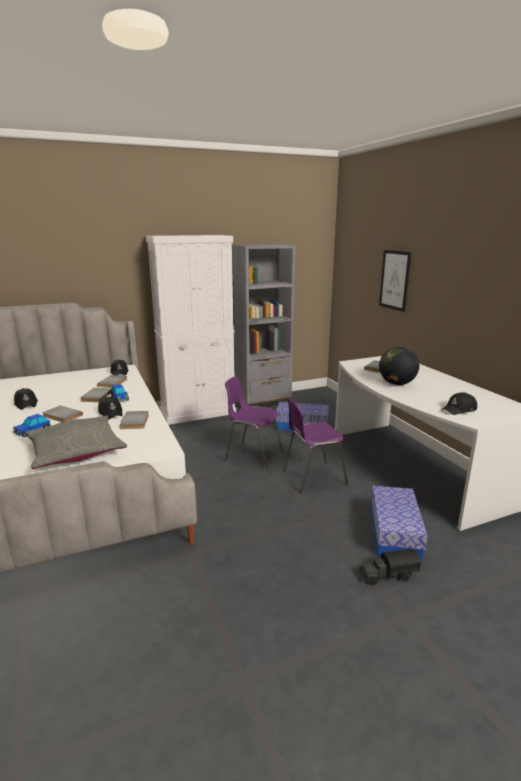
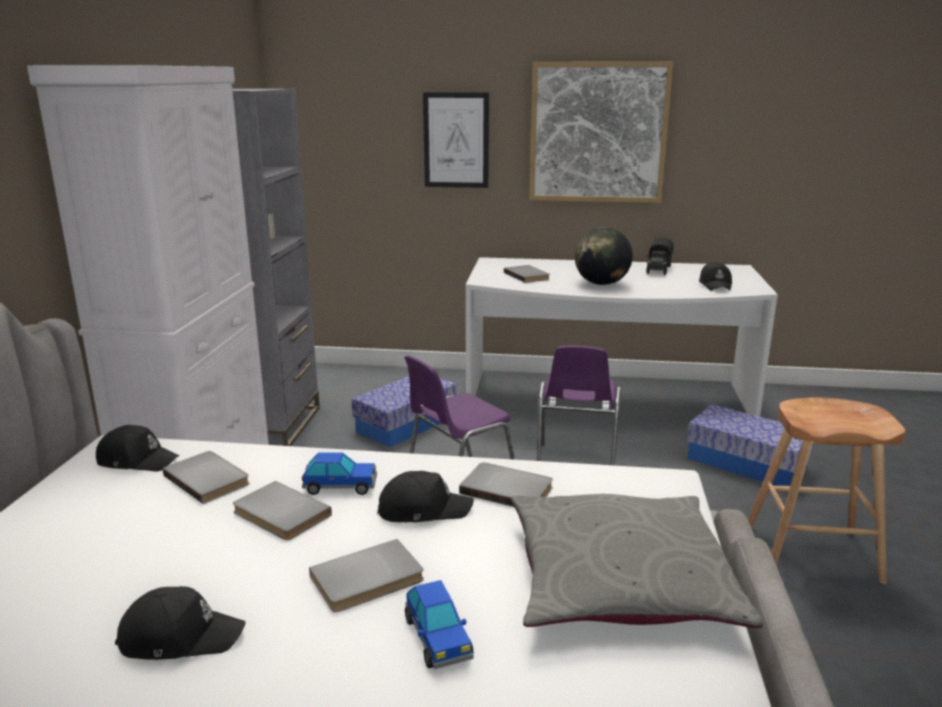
camera: 60 degrees left, 0 degrees up
(302, 574) = (811, 553): none -> brown stool
(388, 576) = (829, 497): toy truck -> toy truck (658, 269)
(462, 285) = (598, 133): none -> picture

